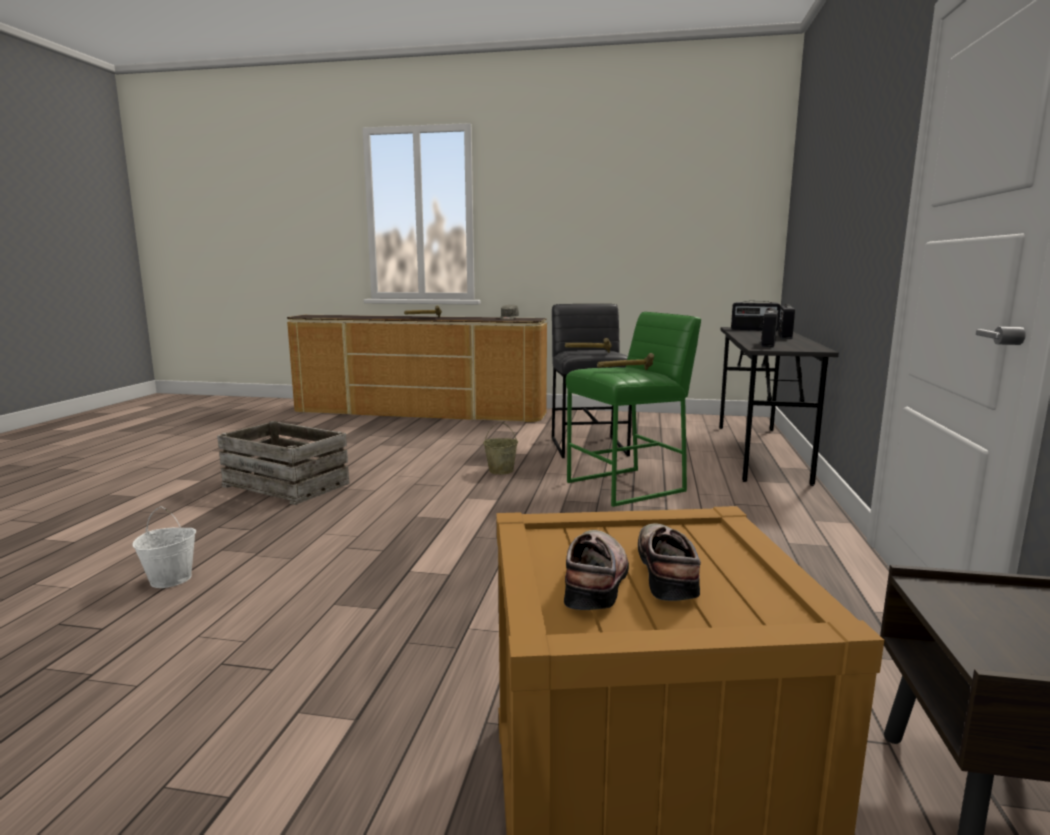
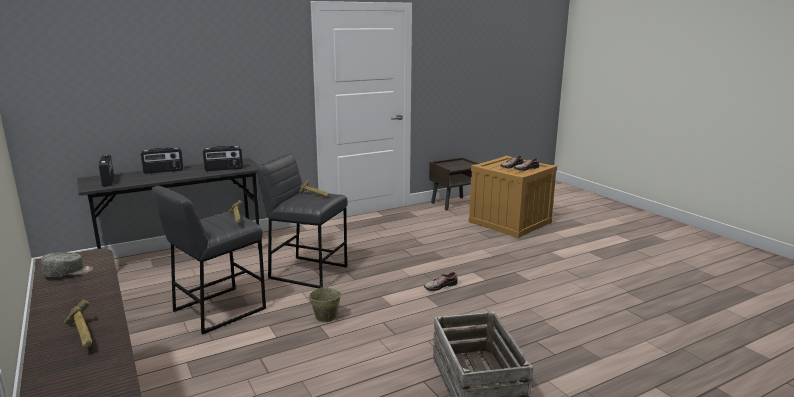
camera: 130 degrees left, 5 degrees up
(171, 579) = (592, 322): white bucket -> none
(457, 534) = (439, 286): none -> shoe
(627, 486) = (307, 272): green stool -> grey stool

